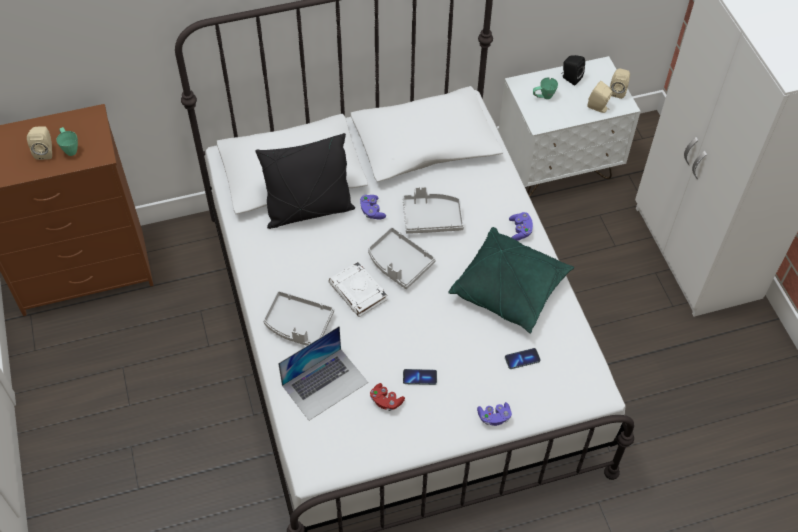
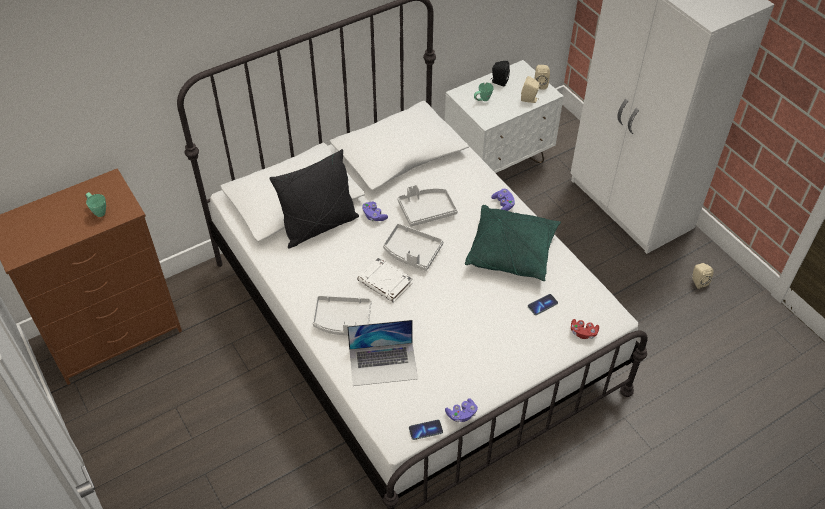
camera: 15 degrees left, 5 degrees down
(45, 151) = (75, 218): beige speaker -> beige speaker (698, 281)
(325, 383) = (383, 363): laptop -> laptop turned 45 degrees clockwise
(386, 401) = (441, 365): red game controller -> red game controller (583, 332)
(419, 377) = (462, 339): phone -> phone (425, 430)
(494, 417) = (536, 357): purple game controller -> purple game controller (461, 414)

